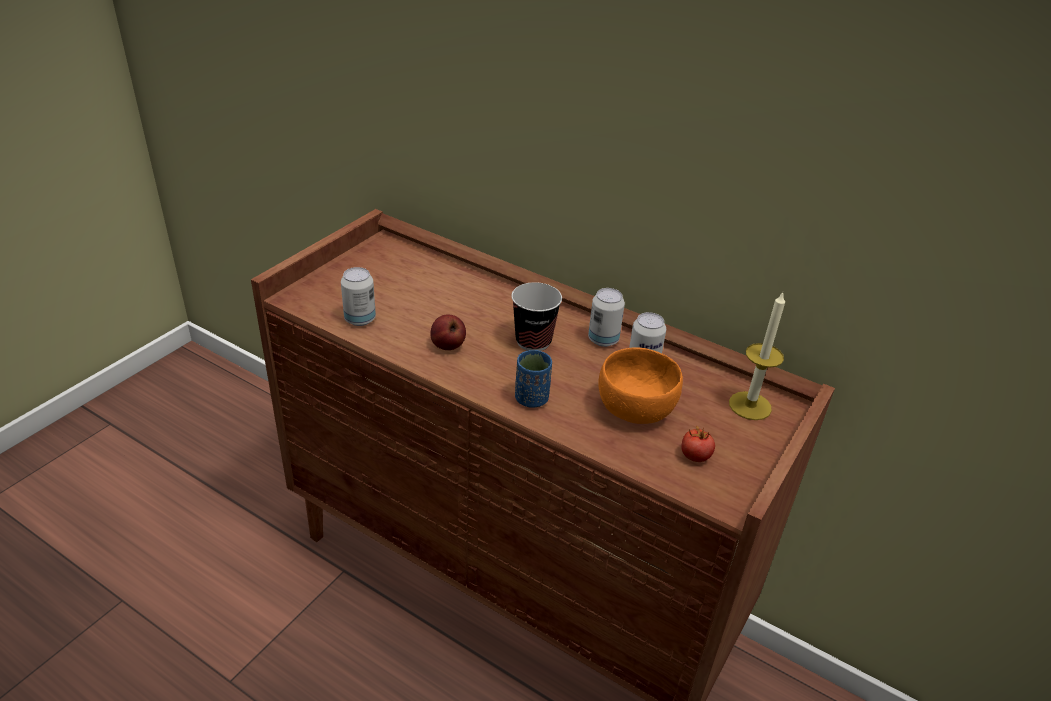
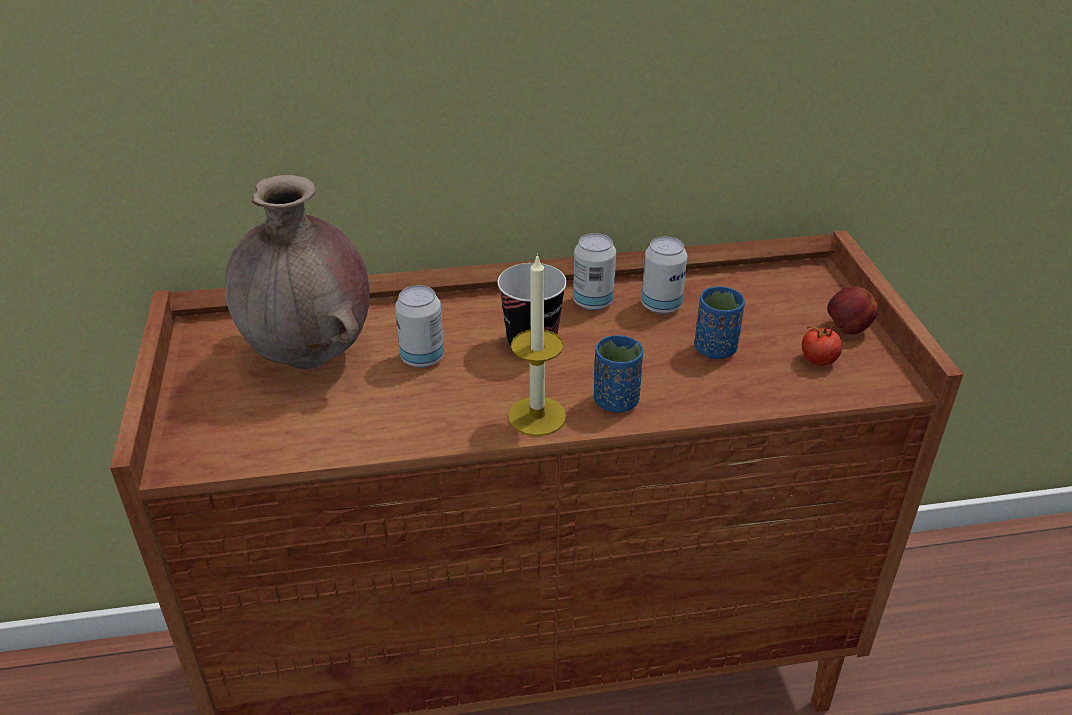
camera: 40 degrees left, 0 degrees up
(360, 319) = (308, 434): can -> can (422, 358)
(413, 283) = (311, 357): none -> brown vase
(447, 346) = (454, 402): apple -> apple (847, 329)
(636, 409) = (715, 349): orange bowl -> blue cup
(750, 406) = (791, 288): candle -> candle (537, 416)

